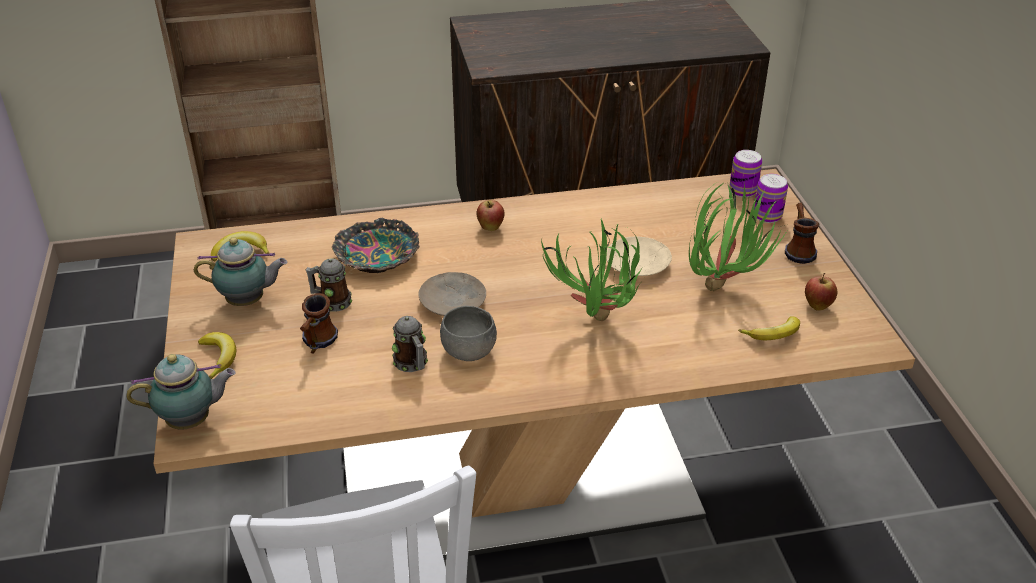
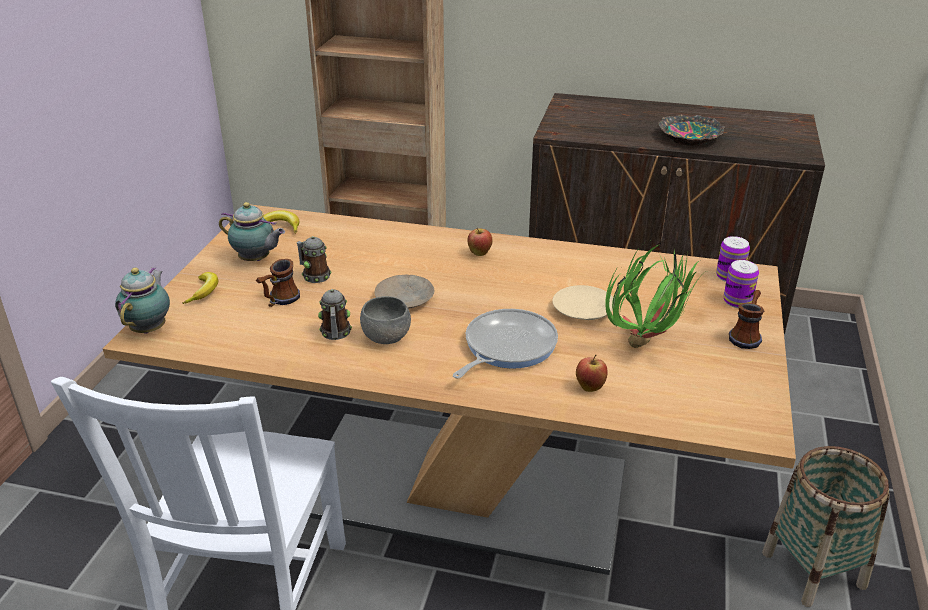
camera: 25 degrees right, 5 degrees down
(192, 421) = (150, 328): teapot -> teapot turned 90 degrees counterclockwise
(376, 256) = (374, 253): bowl -> bowl (689, 137)
(596, 326) = (506, 347): potted plant -> frying pan
(773, 335) = (664, 398): banana -> none
(817, 306) = (727, 386): apple -> apple (590, 388)
(868, 448) = (814, 569): none -> basket

